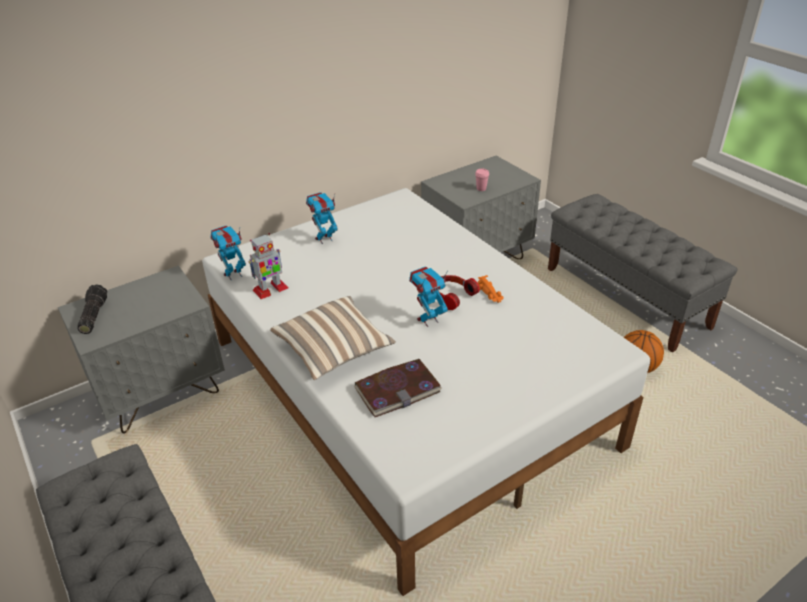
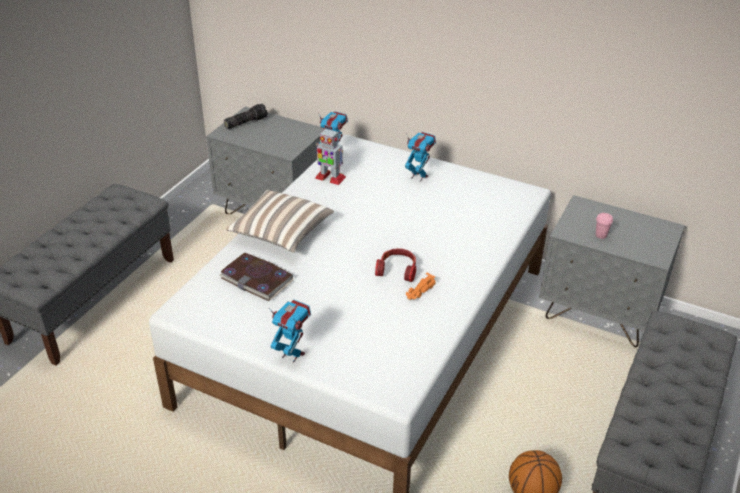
camera: 60 degrees right, 0 degrees up
(428, 320) = (353, 267): toy robot -> toy robot (292, 354)

